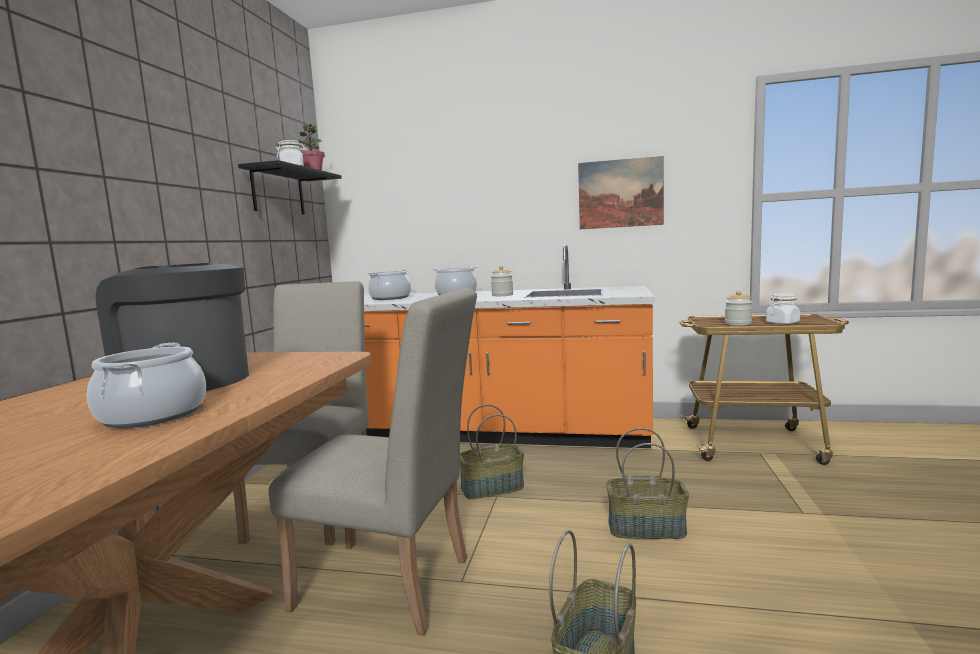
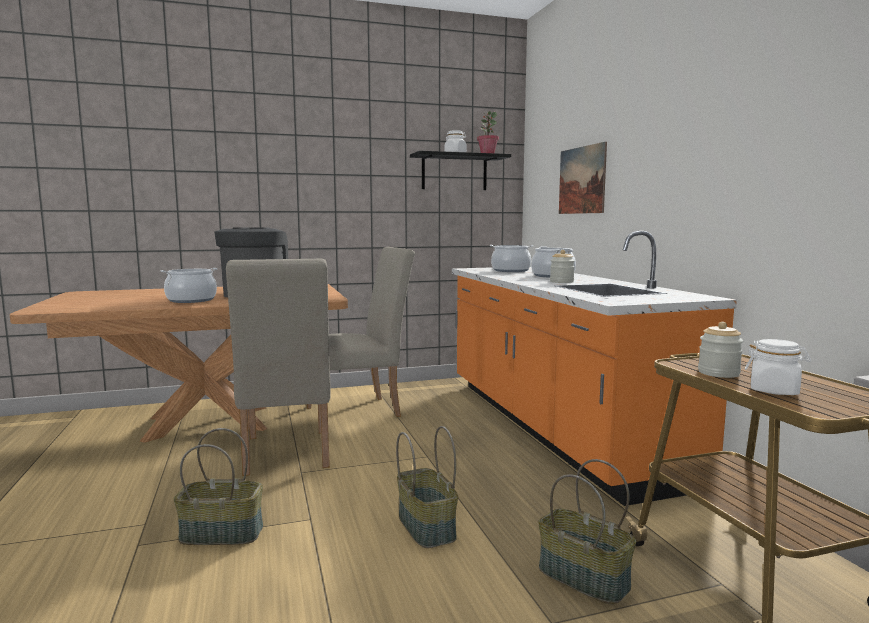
camera: 60 degrees right, 0 degrees up
(492, 488) = (438, 452): basket -> basket (582, 578)
(620, 193) = (725, 165): picture -> picture (581, 180)

